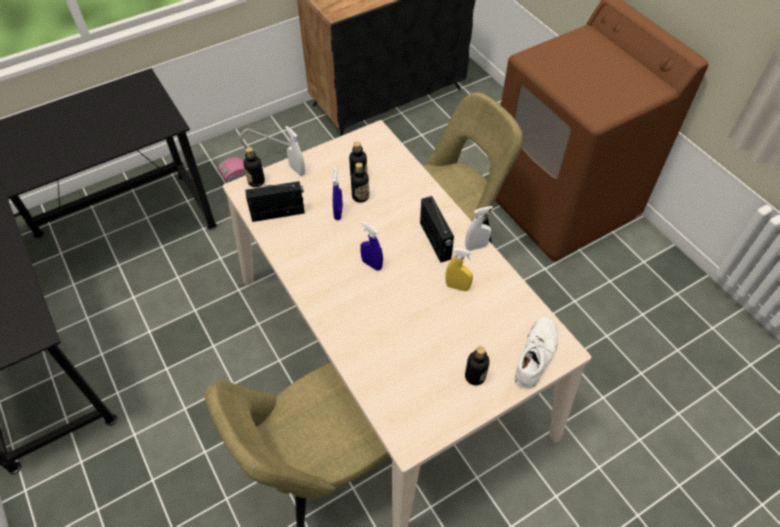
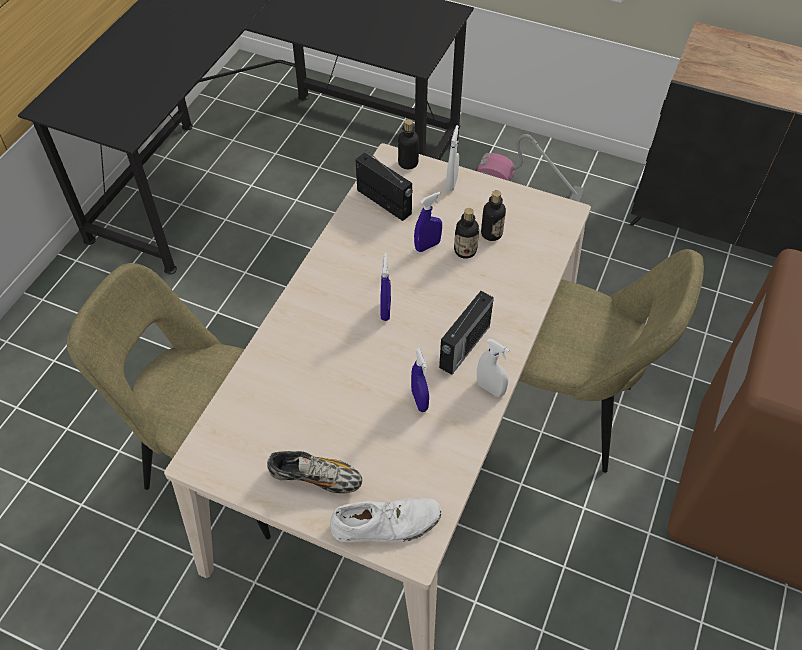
camera: 55 degrees right, 0 degrees up
(457, 286) = (419, 400): yellow spray bottle -> blue spray bottle
(475, 376) = (315, 478): bottle -> shoe

